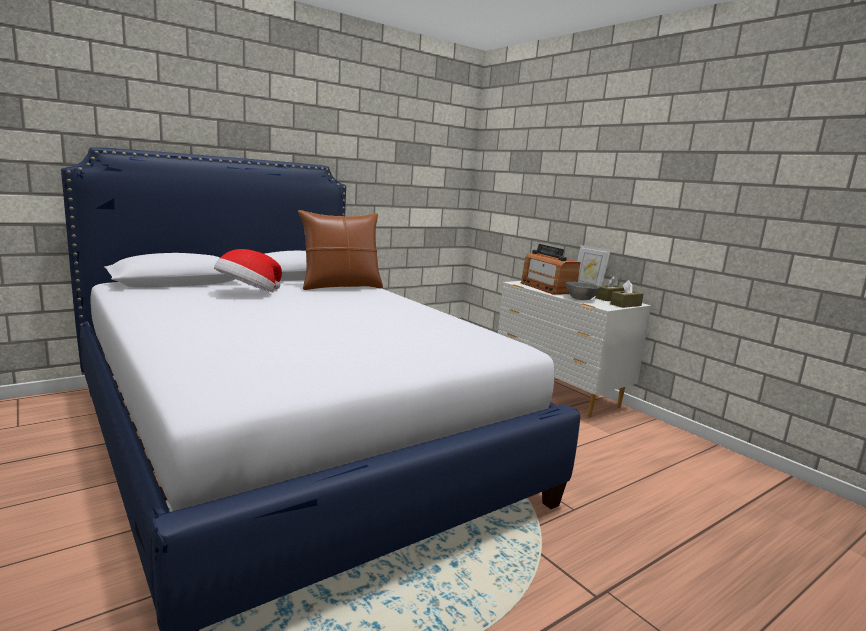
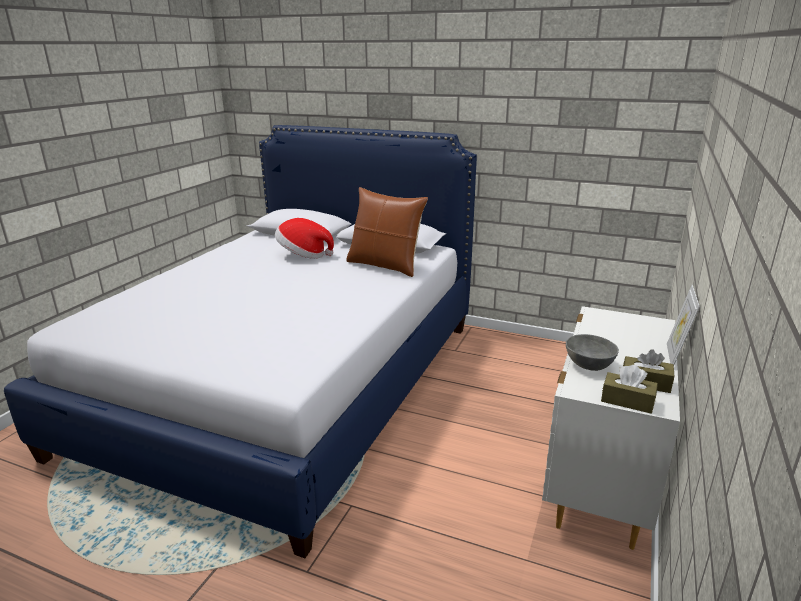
camera: 60 degrees right, 10 degrees up
(547, 288) = (609, 334): radio -> none

